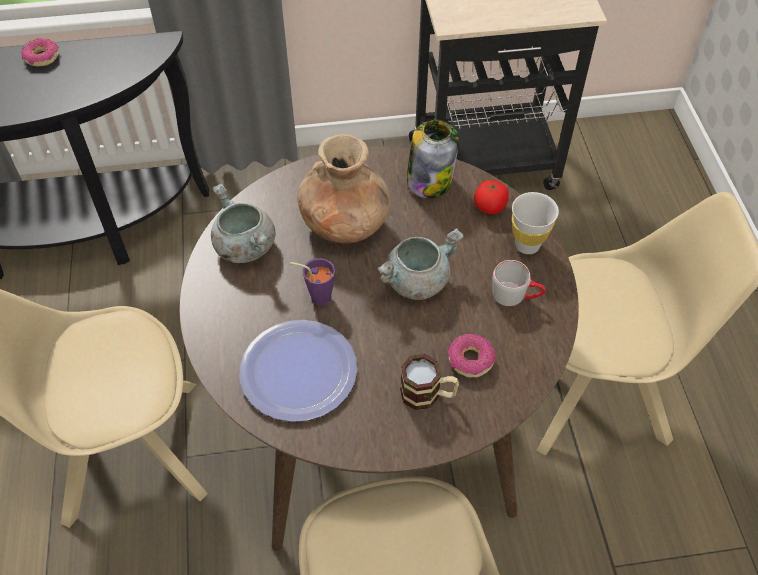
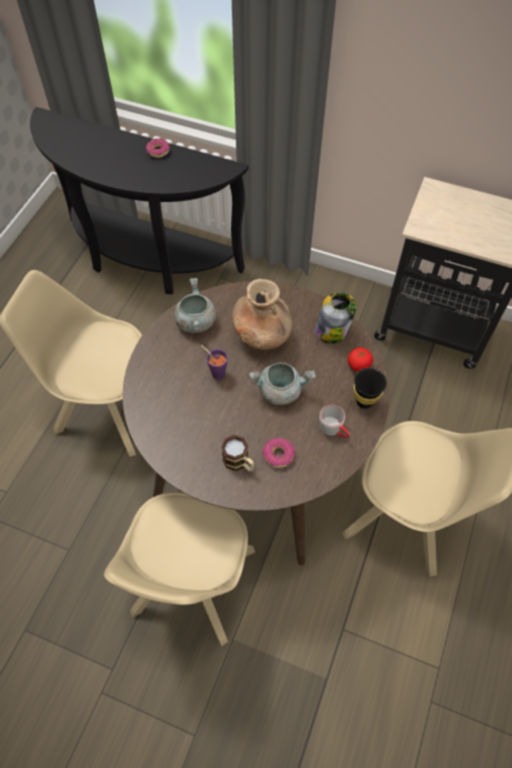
camera: 30 degrees right, 5 degrees up
(298, 371) = (177, 411): plate -> none
(527, 245) = (364, 401): white cup -> black cup

